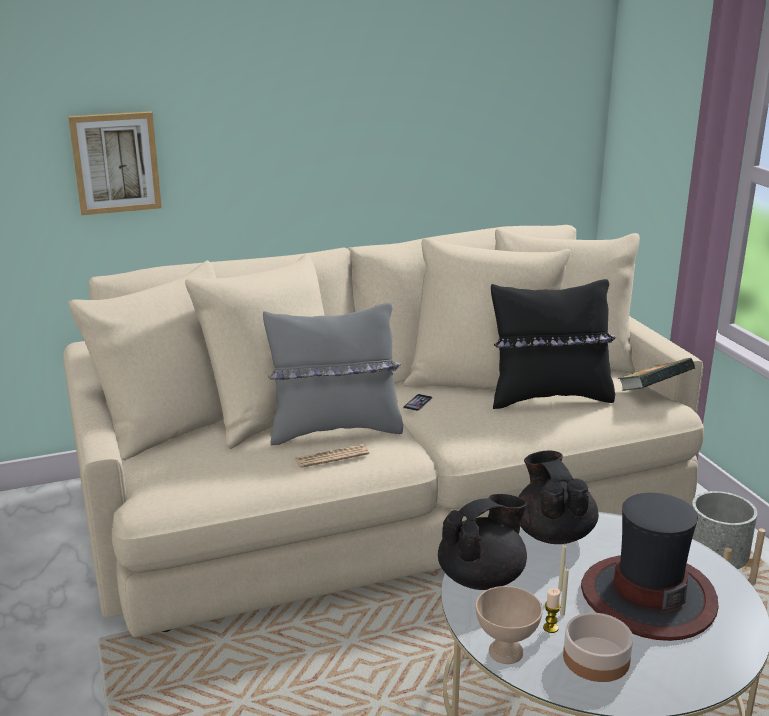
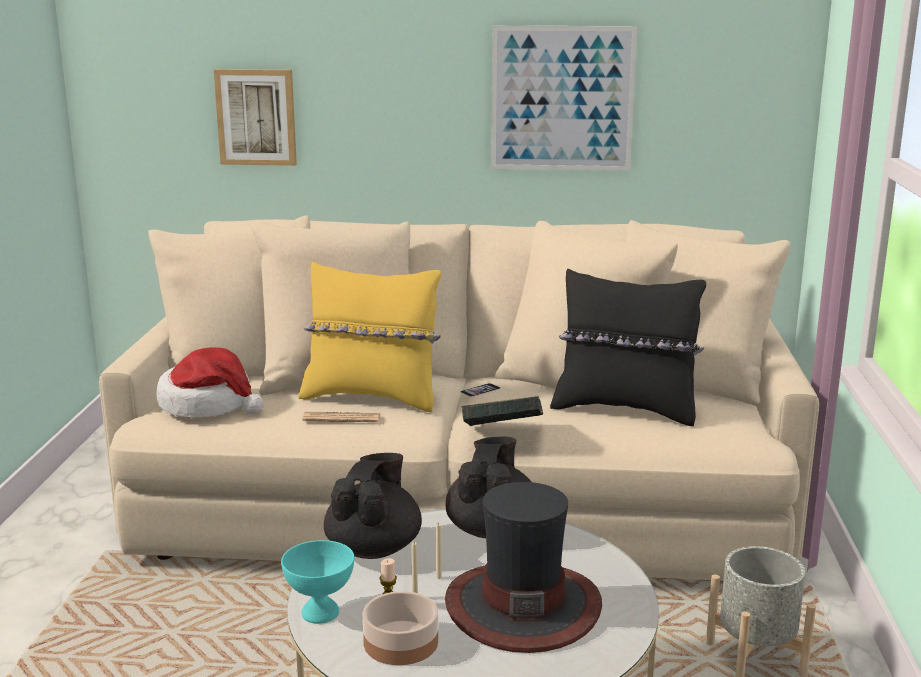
camera: 25 degrees right, 5 degrees down
(191, 470) = (208, 404): none -> hat
(335, 429) = (372, 397): grey pillow -> yellow pillow
(409, 121) = (562, 99): none -> picture
(482, 578) = (374, 548): black teapot -> black teapot turned 60 degrees counterclockwise
(506, 653) = (320, 613): beige bowl -> turquoise bowl
(653, 392) = (753, 425): book -> book (502, 434)

